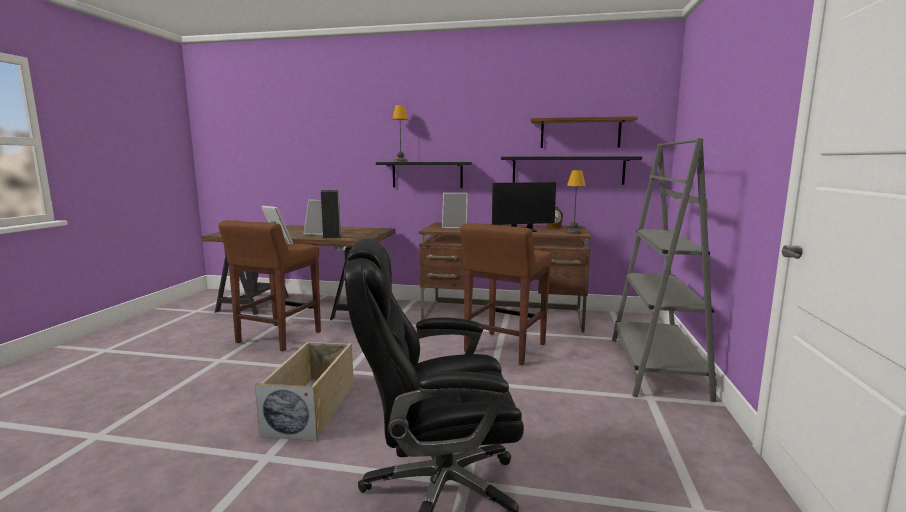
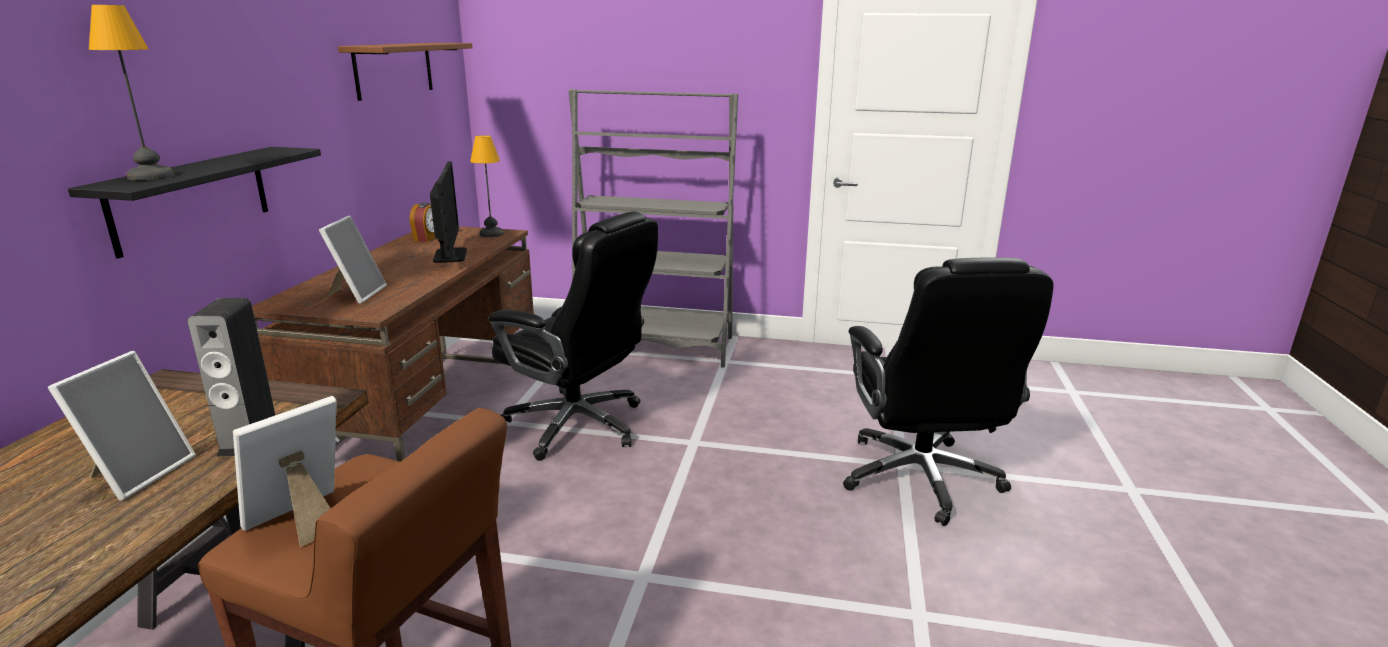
camera: 90 degrees left, 10 degrees up
(312, 407) = (779, 596): beige storage box -> none
(504, 348) = (578, 425): brown stool -> black office chair
(567, 170) = (392, 136): black shelf -> none

